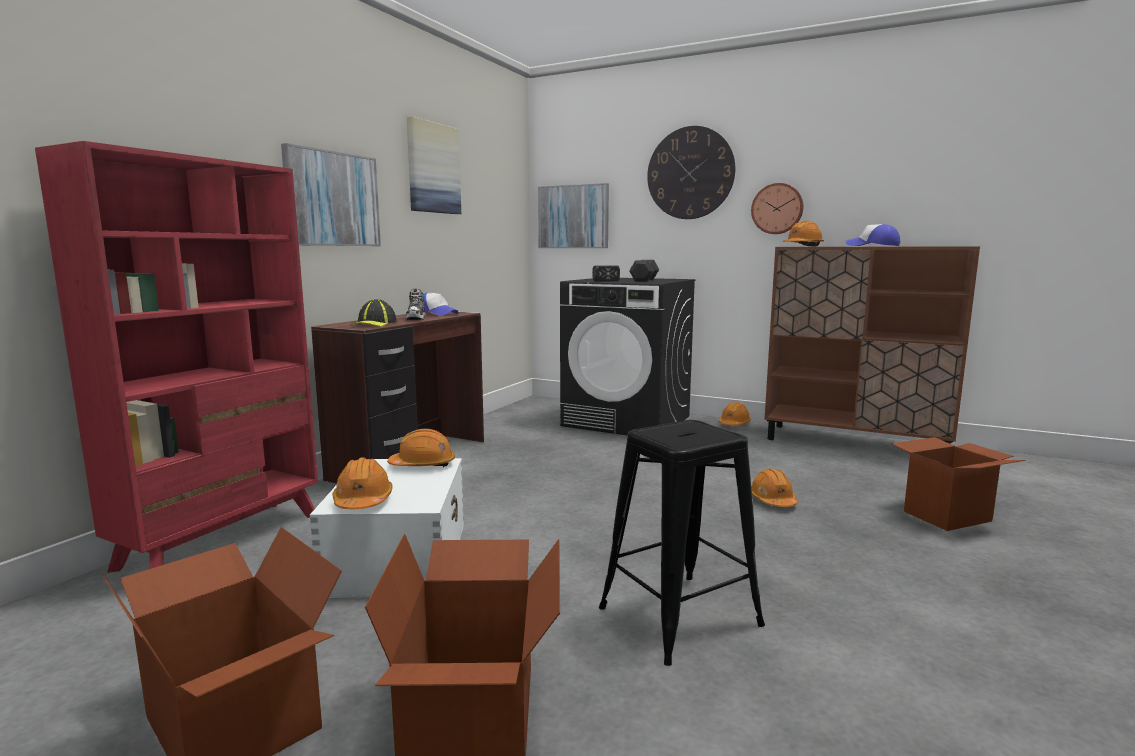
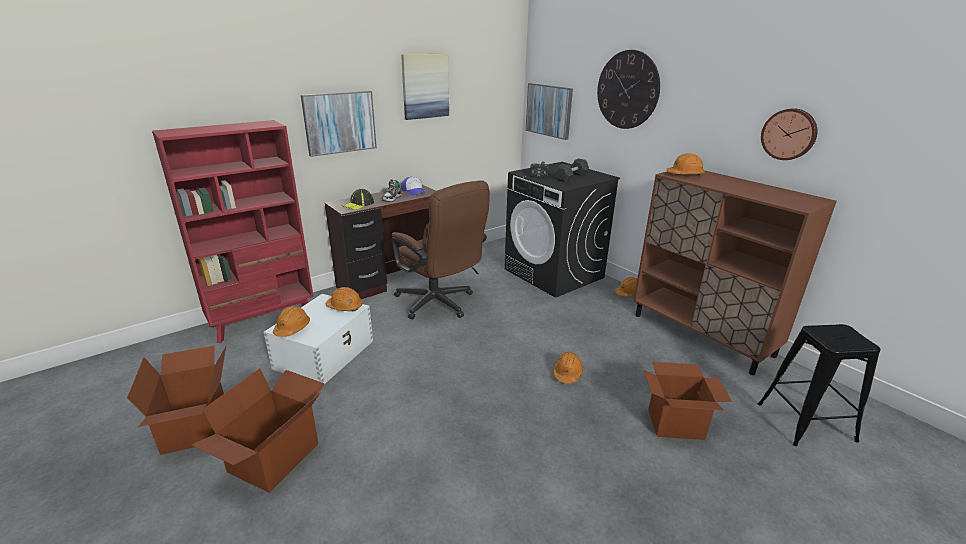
camera: 25 degrees right, 15 degrees up
(517, 471) = (439, 304): none -> brown office chair
(679, 616) = (414, 440): black stool -> black stool (805, 422)
(777, 209) = (686, 132): wall clock -> wall clock (789, 134)
(872, 246) = (733, 188): cap -> none

